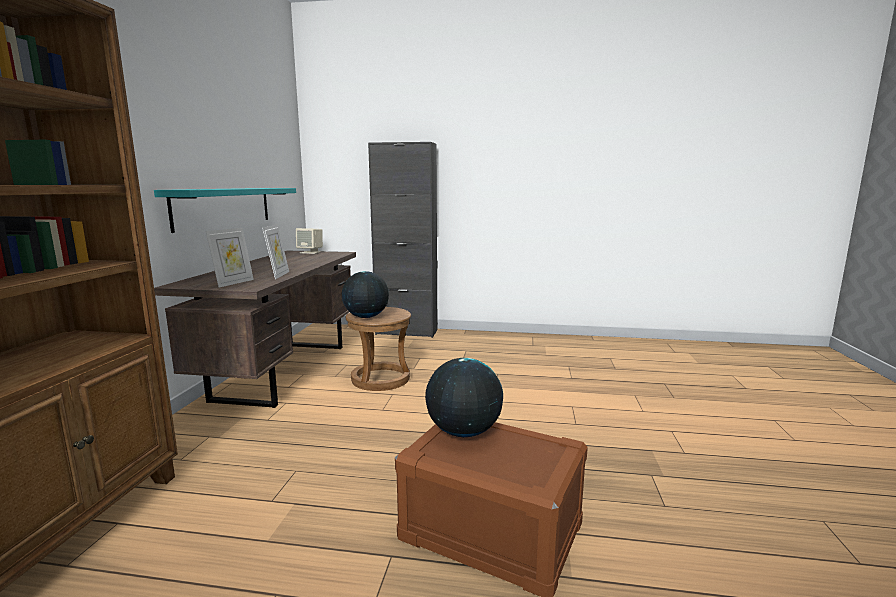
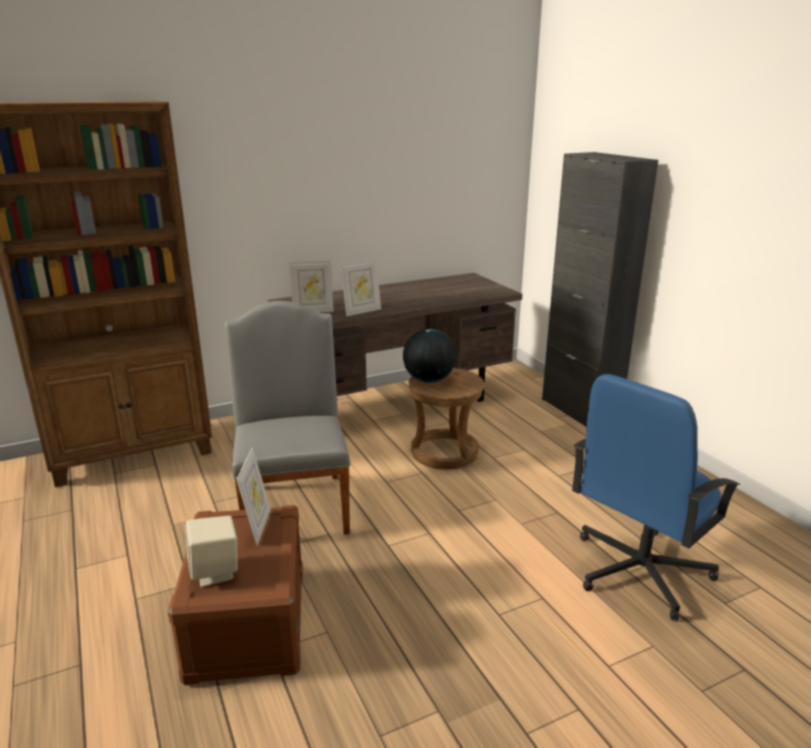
camera: 55 degrees right, 10 degrees up
(224, 207) = (372, 226): turquoise shelf -> none
(310, 252) = (480, 282): beige speaker -> beige speaker (215, 572)
(346, 456) = (294, 502): none -> grey chair
(463, 432) = (257, 526): globe -> picture frame
(573, 375) = (638, 571): none -> blue office chair

